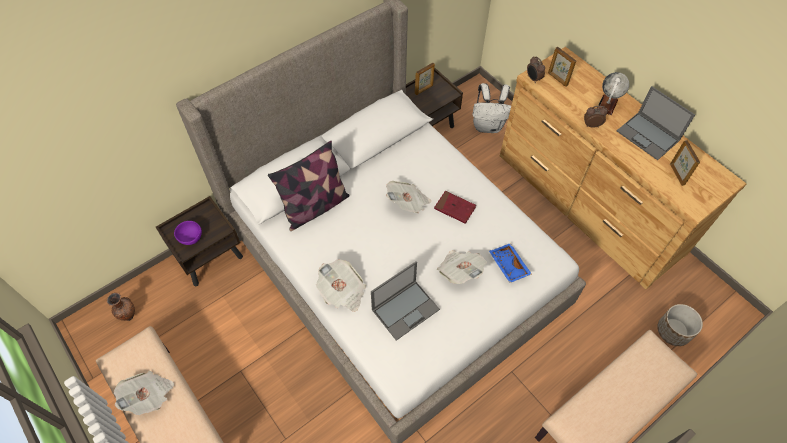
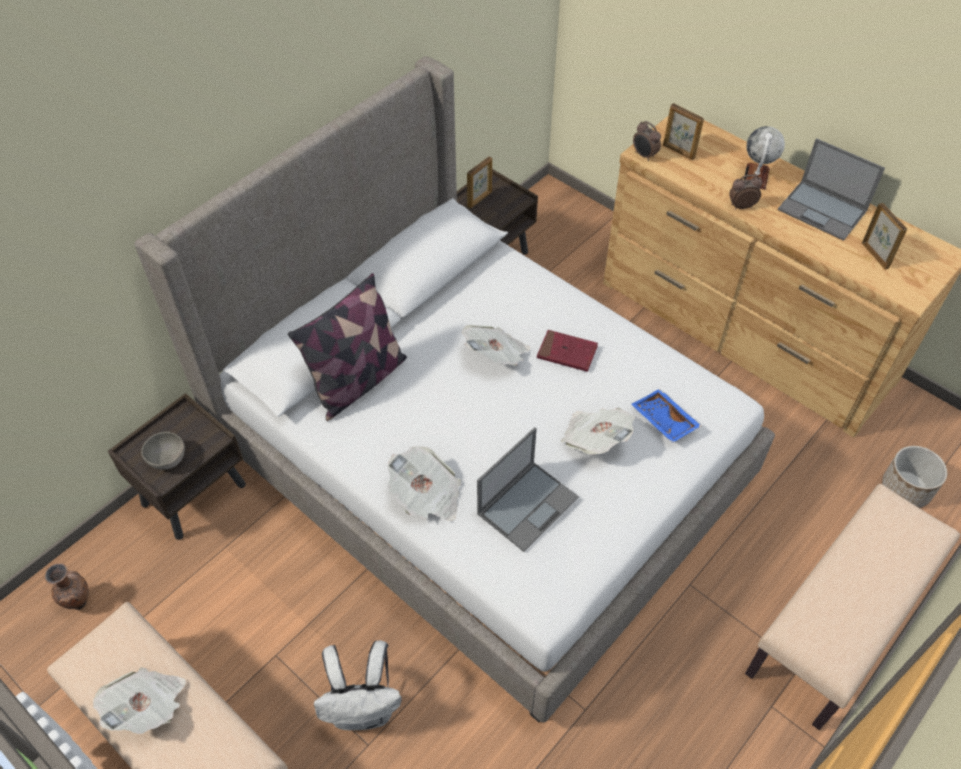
camera: 10 degrees left, 5 degrees down
(191, 238) = (168, 460): purple bowl -> grey bowl
(488, 126) = (578, 244): white backpack -> white backpack (364, 709)

